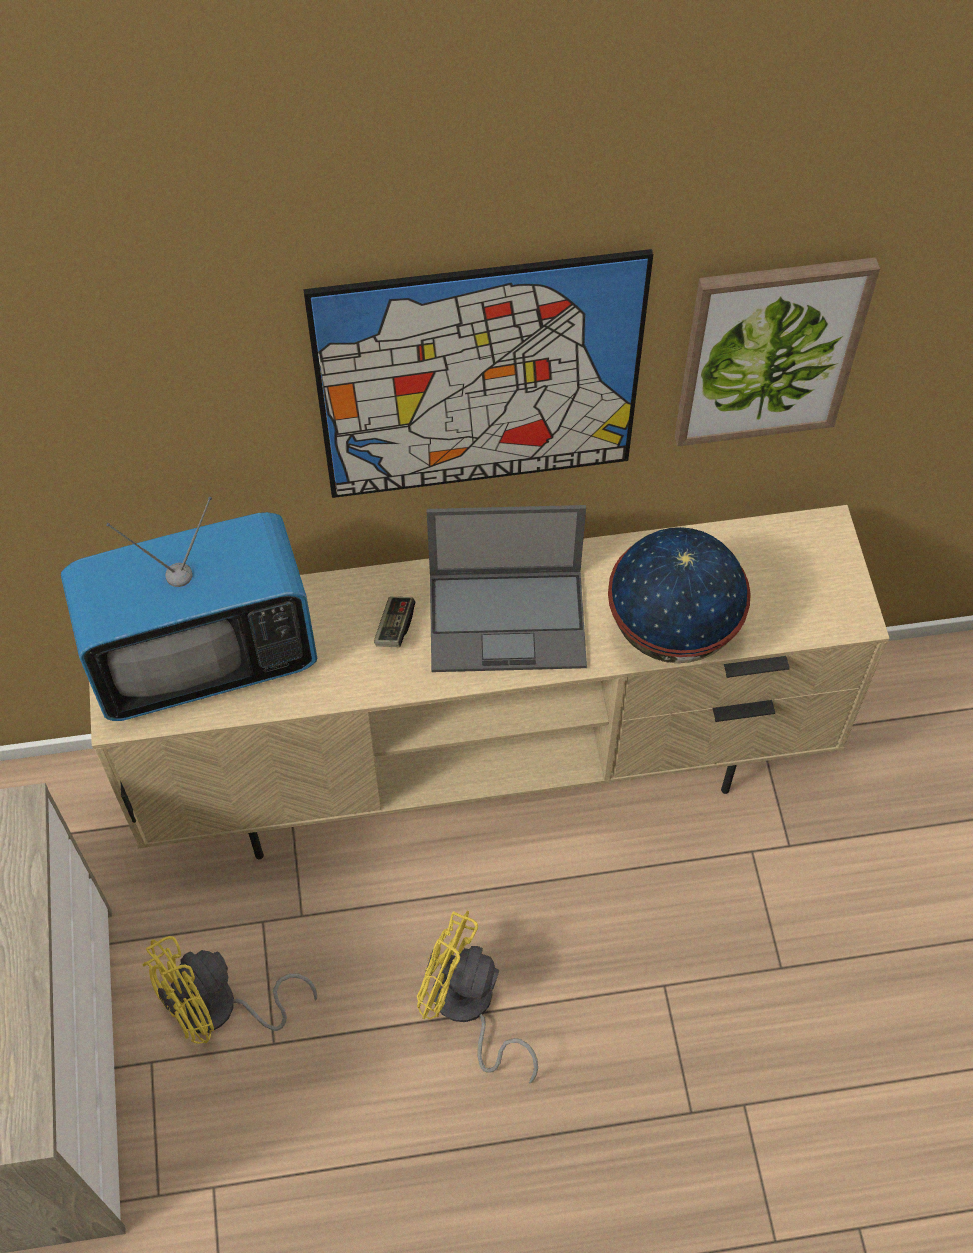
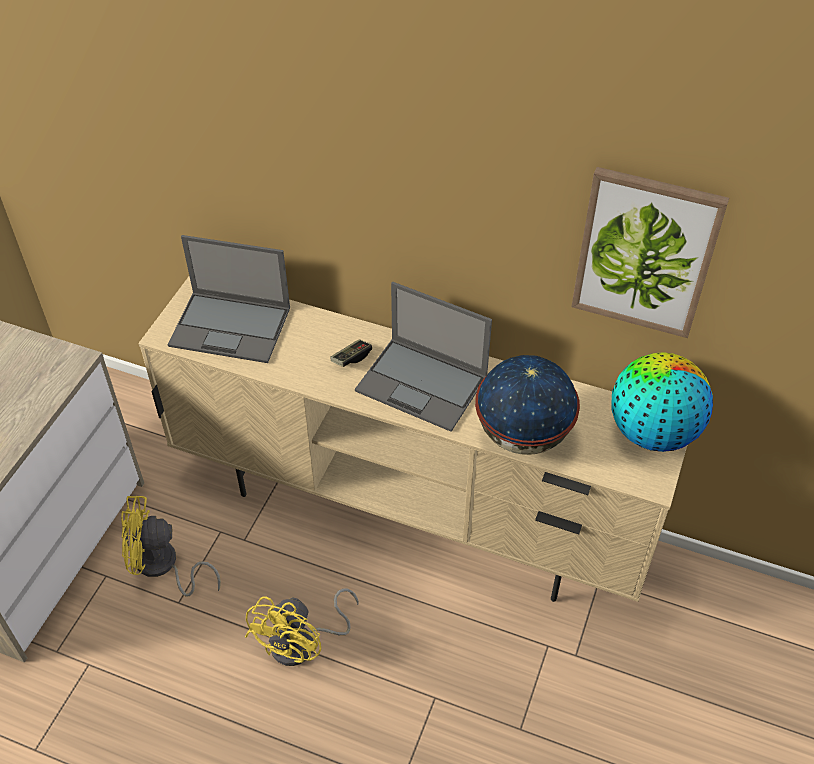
camera: 30 degrees right, 10 degrees down
(204, 659) = (232, 327): television -> laptop
(467, 1008) = (303, 644): yellow fan -> yellow fan turned 120 degrees counterclockwise
(479, 380) = (442, 196): picture -> none
(814, 551) = (652, 432): none -> globe

